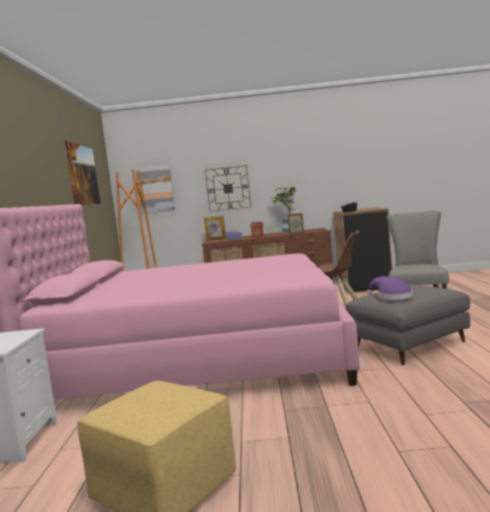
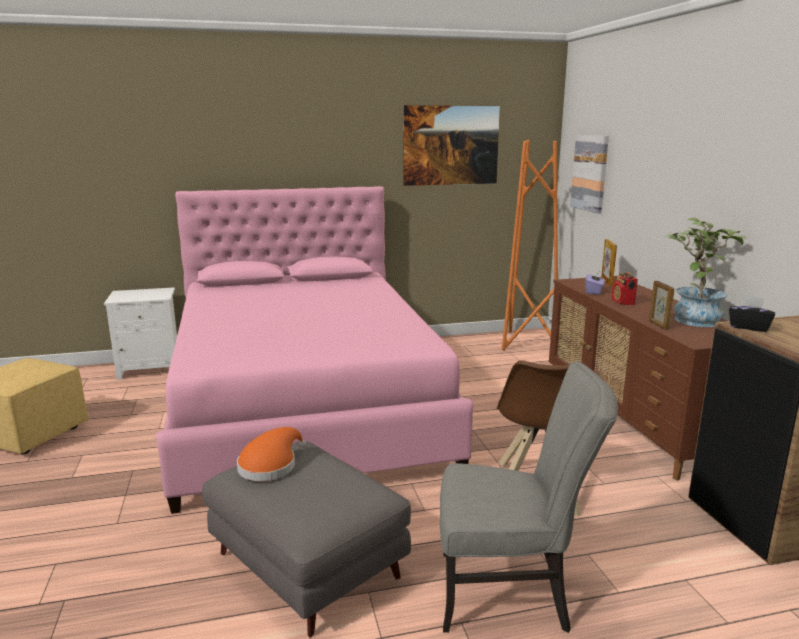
camera: 75 degrees right, 10 degrees up
(228, 188) = (661, 196): wall clock -> none
(391, 297) = (270, 465): purple hat -> orange hat

